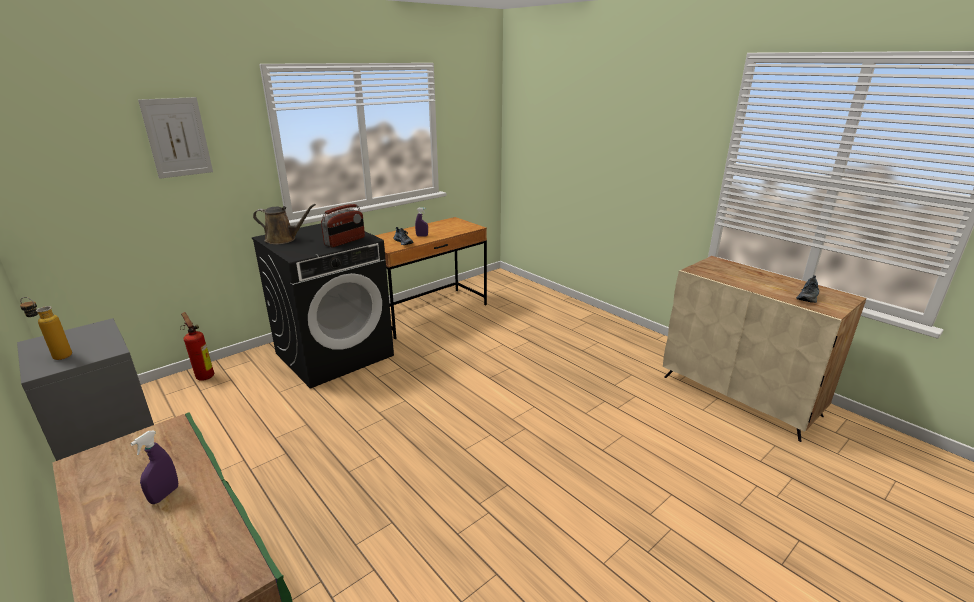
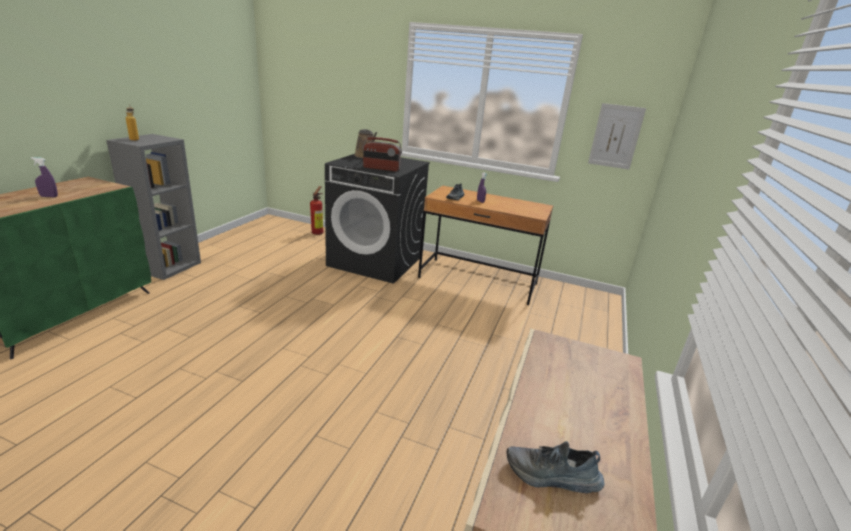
camera: 60 degrees right, 0 degrees up
(177, 137) = (347, 69): picture -> picture (615, 136)

